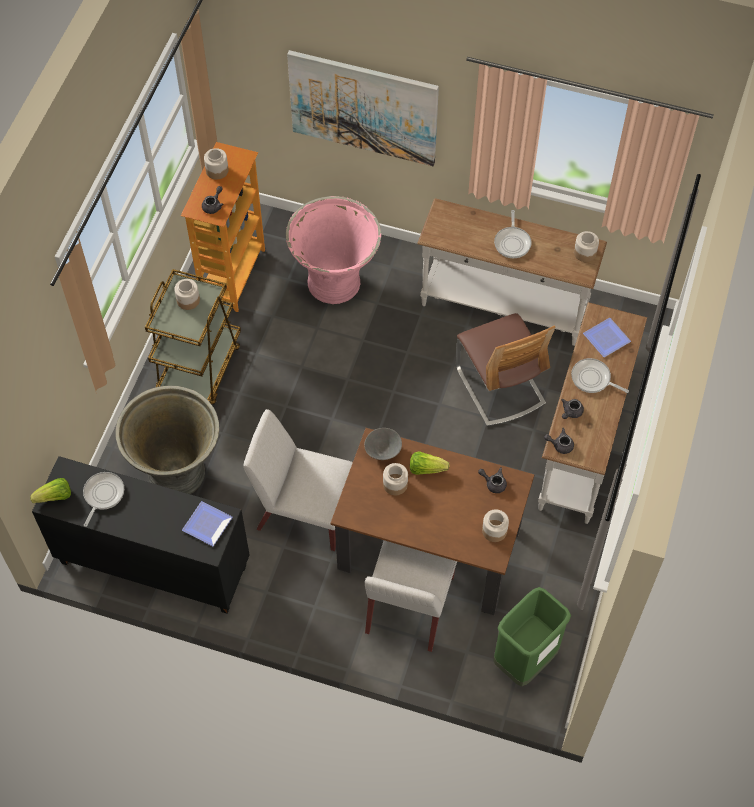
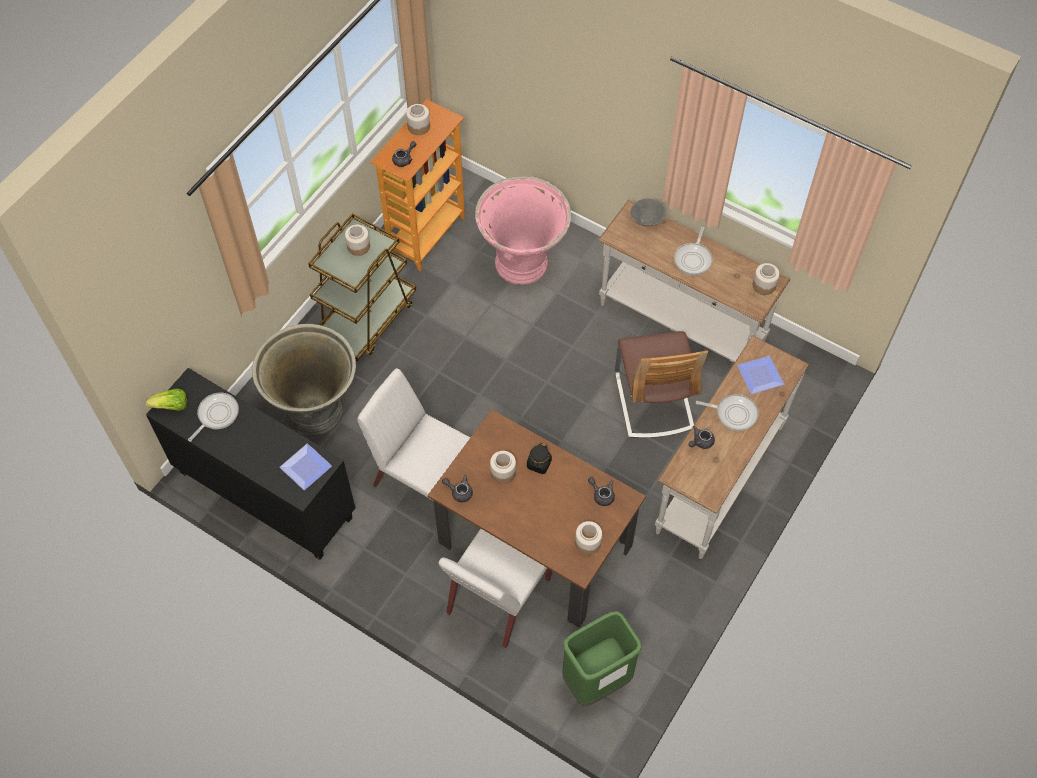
camera: 15 degrees right, 0 degrees up
(363, 107) = (573, 93): picture -> none
(382, 451) = (501, 436): grey bowl -> grey bowl (646, 220)
(426, 468) = (539, 464): lettuce -> black jar
(560, 445) = (679, 472): grey teapot -> grey teapot (459, 491)
(593, 379) = (733, 413): frying pan -> frying pan turned 150 degrees clockwise

